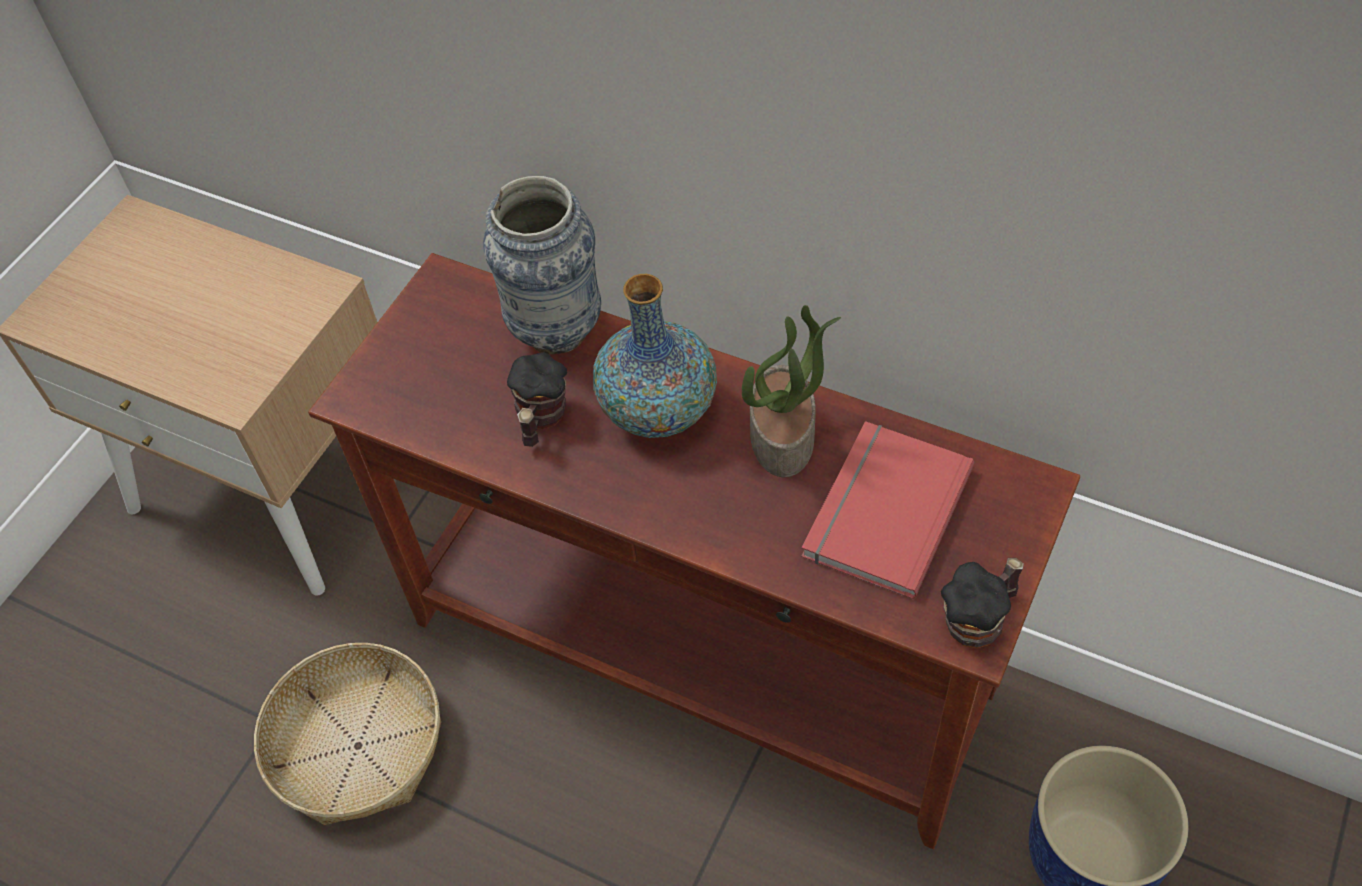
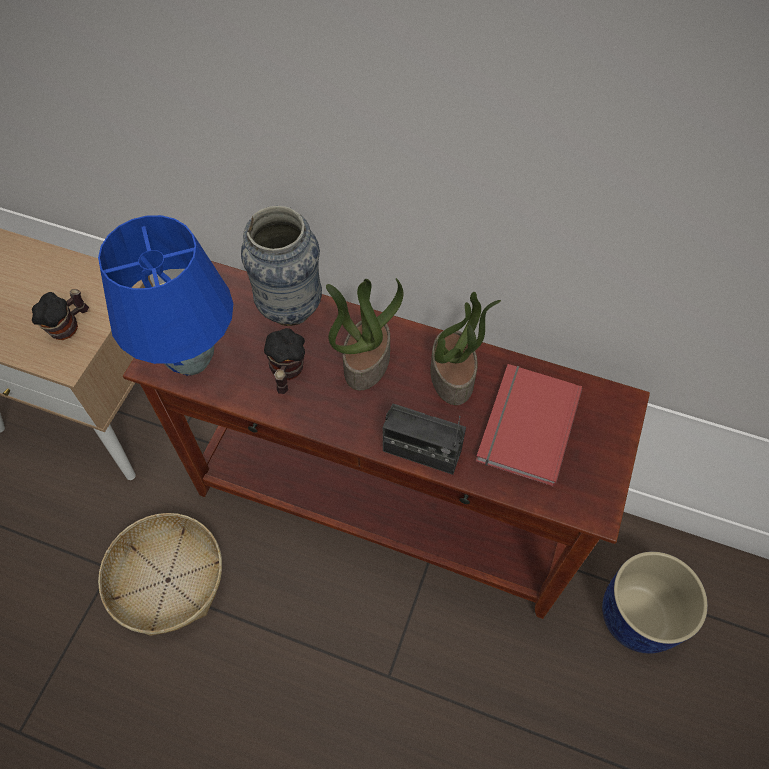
camera: 10 degrees left, 5 degrees up
(404, 395) = (190, 360): none -> blue table lamp
(658, 409) = (366, 361): vase -> potted plant
(723, 539) = (421, 451): none -> radio
(979, 621) = (598, 498): mug -> mug (68, 326)

